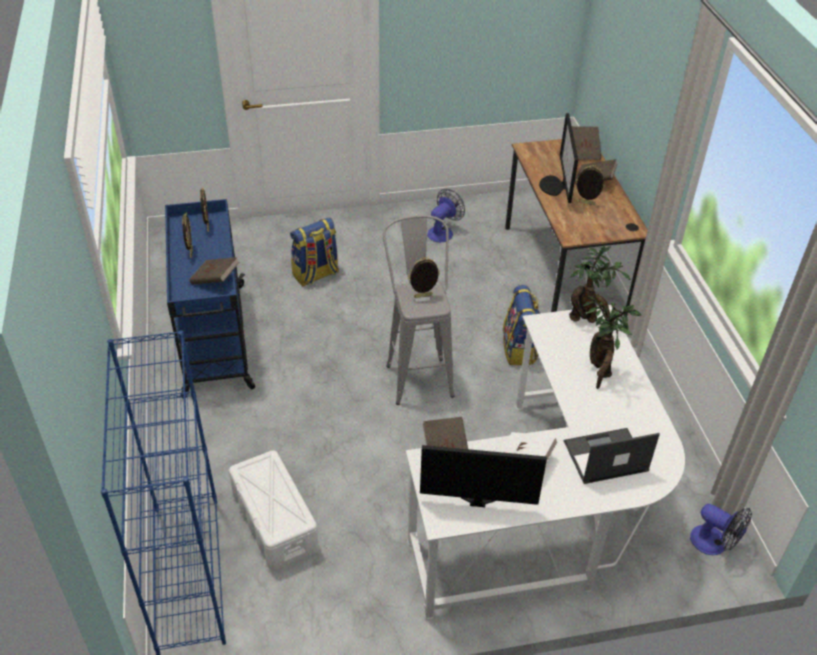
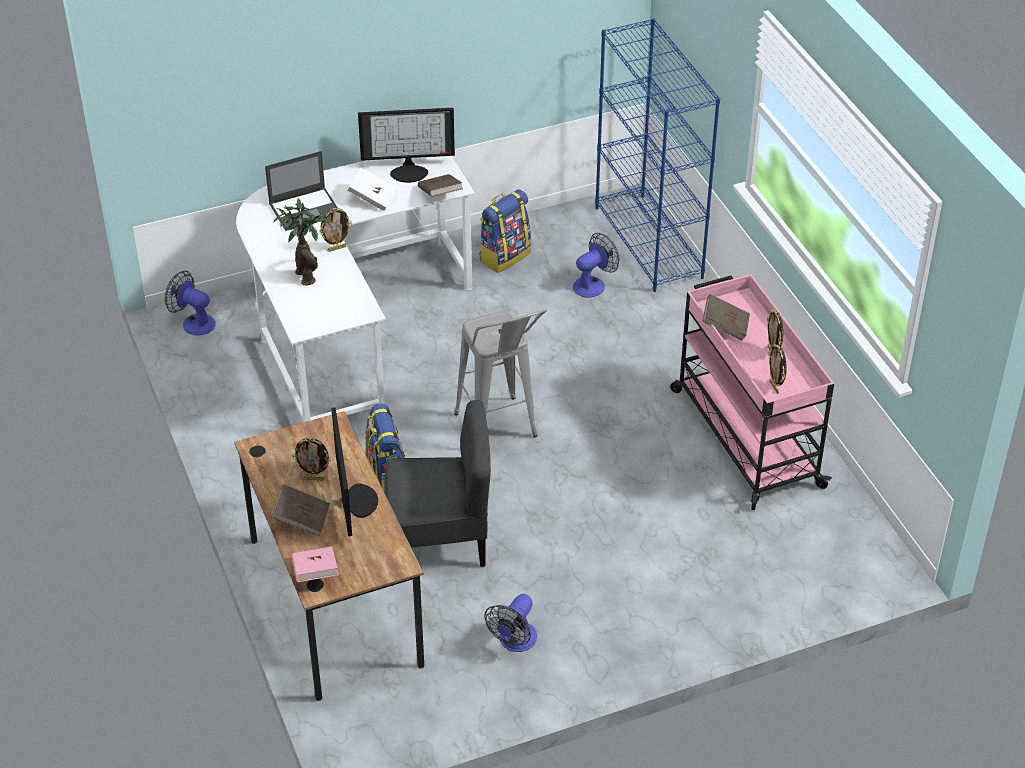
camera: 170 degrees right, 0 degrees up
(214, 340) = (745, 436): blue cart -> pink cart
(275, 522) = (593, 284): white storage box -> fan
(316, 275) = (666, 540): backpack -> backpack (504, 256)
(423, 296) = (494, 334): picture frame -> picture frame (336, 248)
(483, 298) = (440, 541): none -> grey chair
(584, 151) = (315, 573): brown book -> pink book
(586, 320) = (318, 322): potted plant -> none

